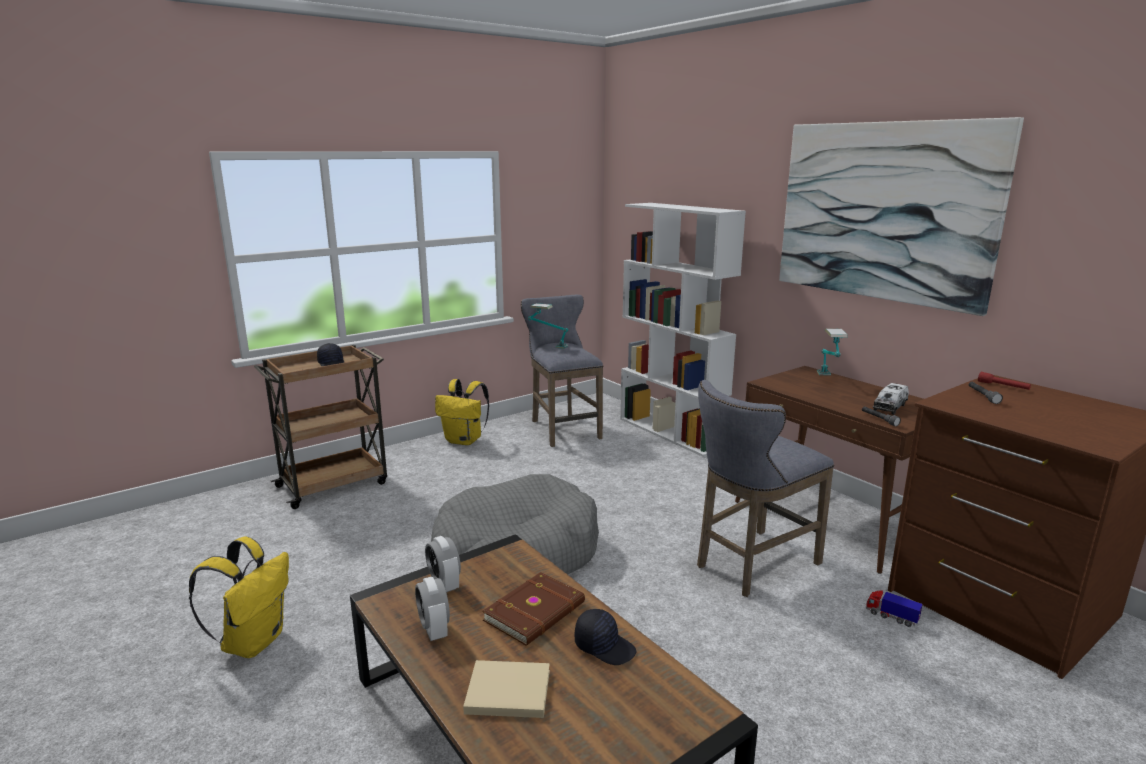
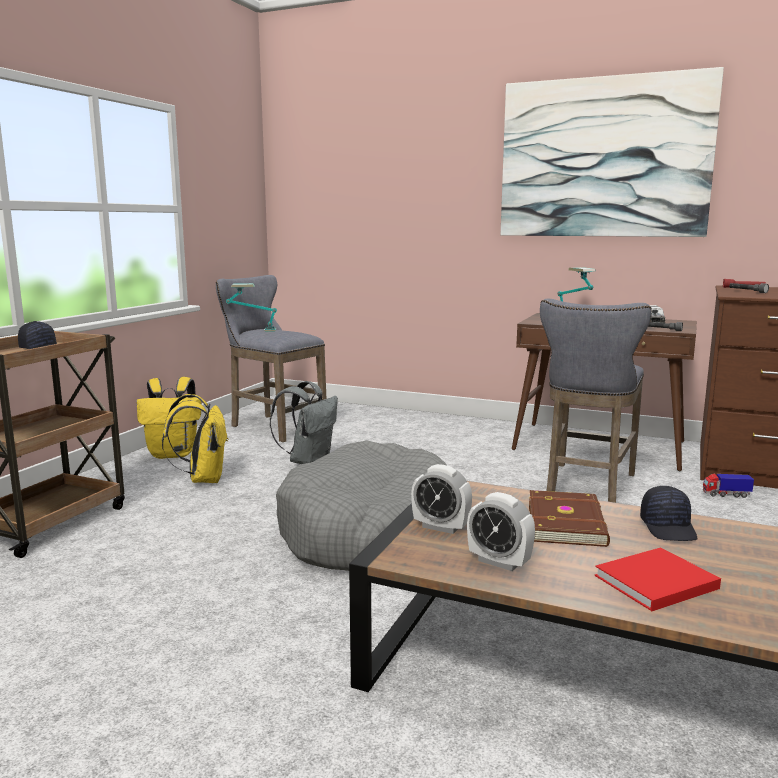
camera: 30 degrees left, 5 degrees down
(253, 641) = (150, 702): yellow backpack -> yellow backpack (203, 479)
(505, 691) = (653, 583): beige book -> red book
(549, 472) = (309, 461): none -> grey backpack
(604, 646) = (669, 528): black cap -> black cap turned 90 degrees clockwise
(672, 433) = (387, 413): white bookcase -> none

